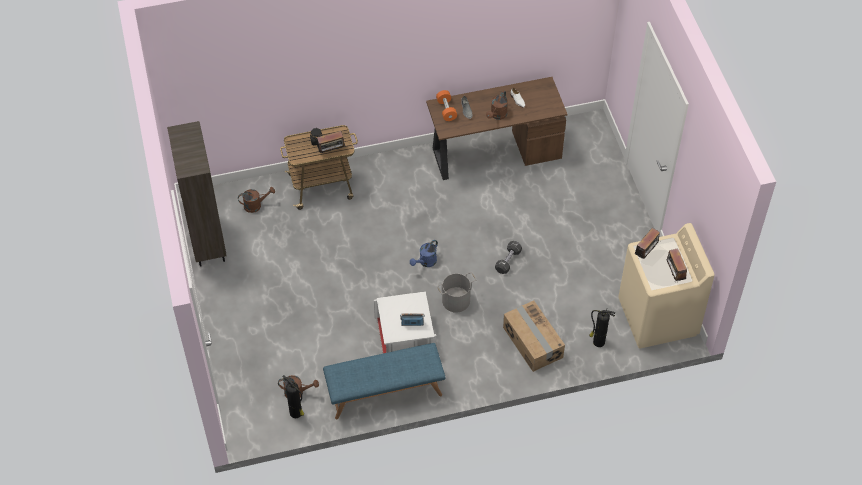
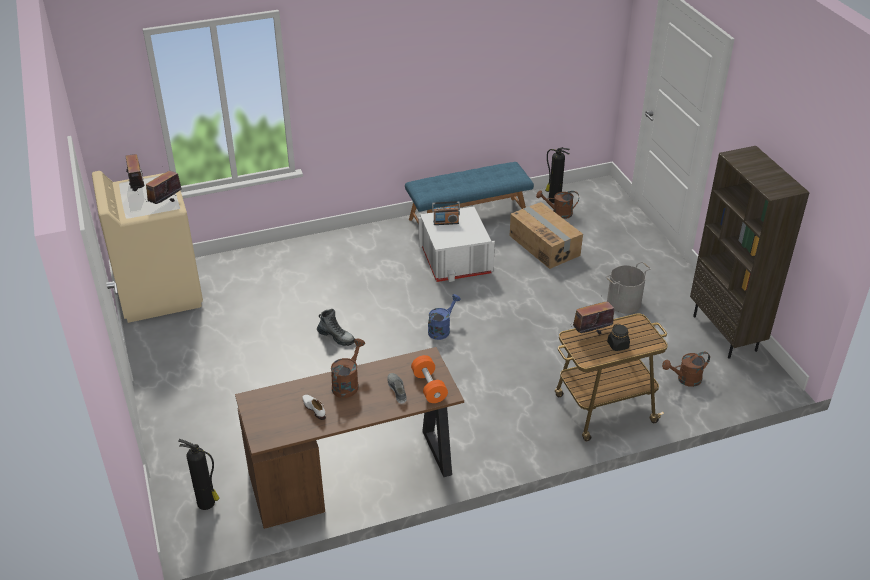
camera: 175 degrees right, 15 degrees down
(456, 301) = (399, 294): grey bucket -> grey bucket (623, 302)
(508, 261) = (336, 337): black dumbbell -> boot
(532, 342) = (311, 263): cardboard box -> cardboard box (544, 245)
(598, 342) = (235, 268): fire extinguisher -> fire extinguisher (207, 503)

